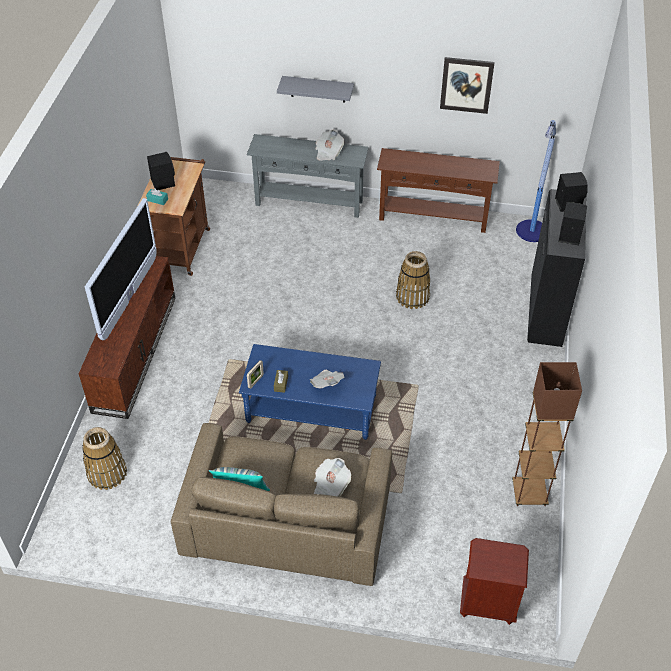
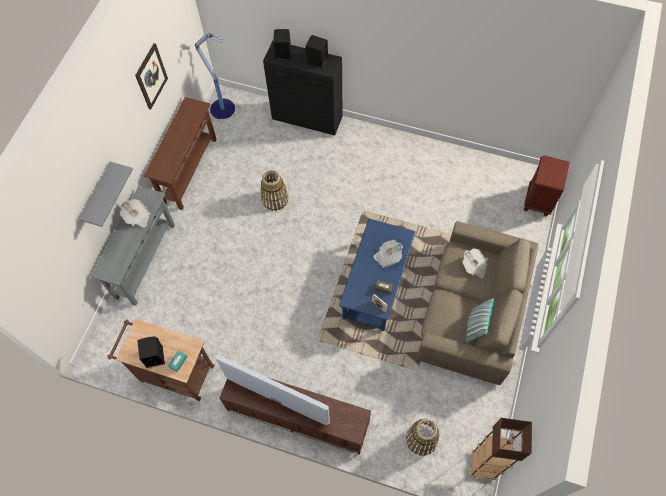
camera: 80 degrees left, 15 degrees up
(529, 493) = (460, 162): brown floor lamp -> brown floor lamp (483, 465)

